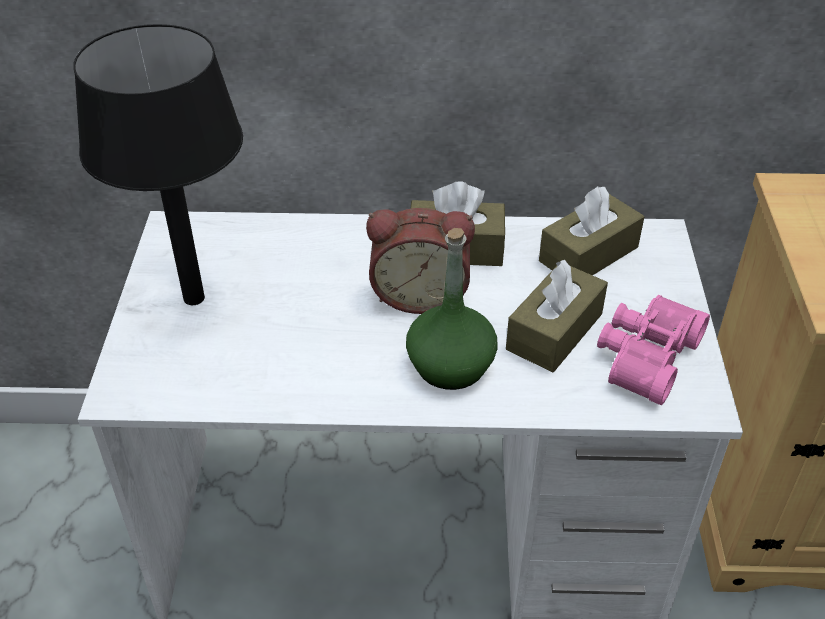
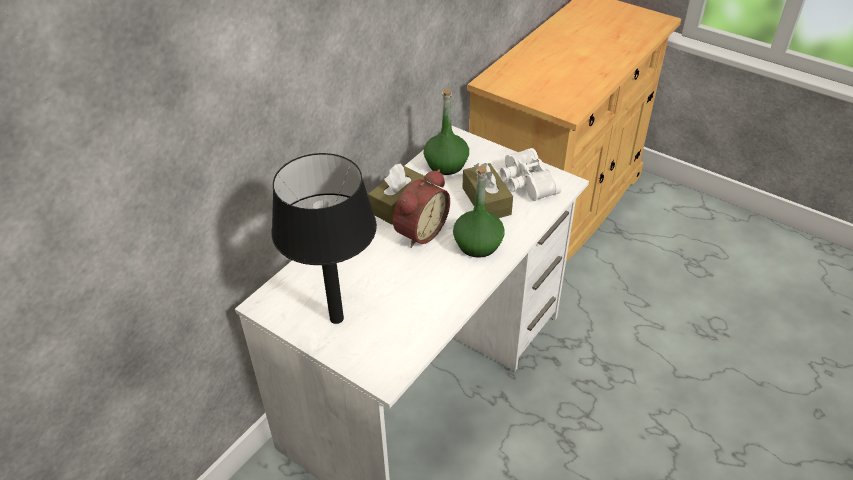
camera: 55 degrees left, 0 degrees up
(588, 254) = (446, 165): brown tissue box -> green bottle
(644, 356) = (525, 183): pink binoculars -> white binoculars

